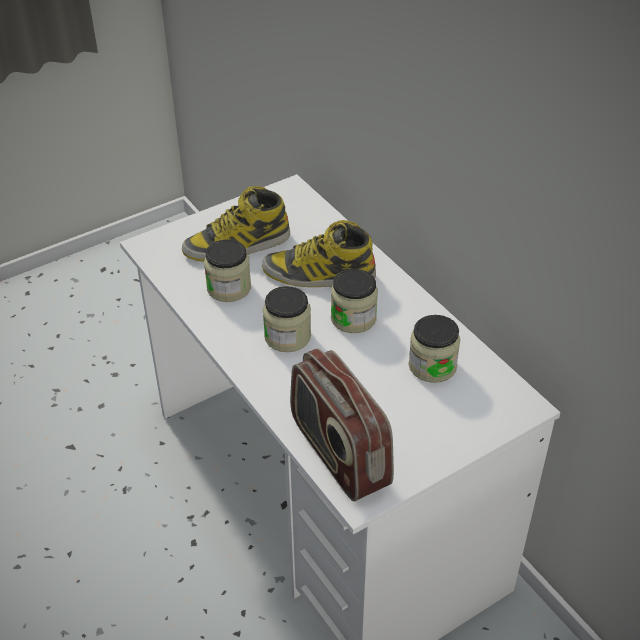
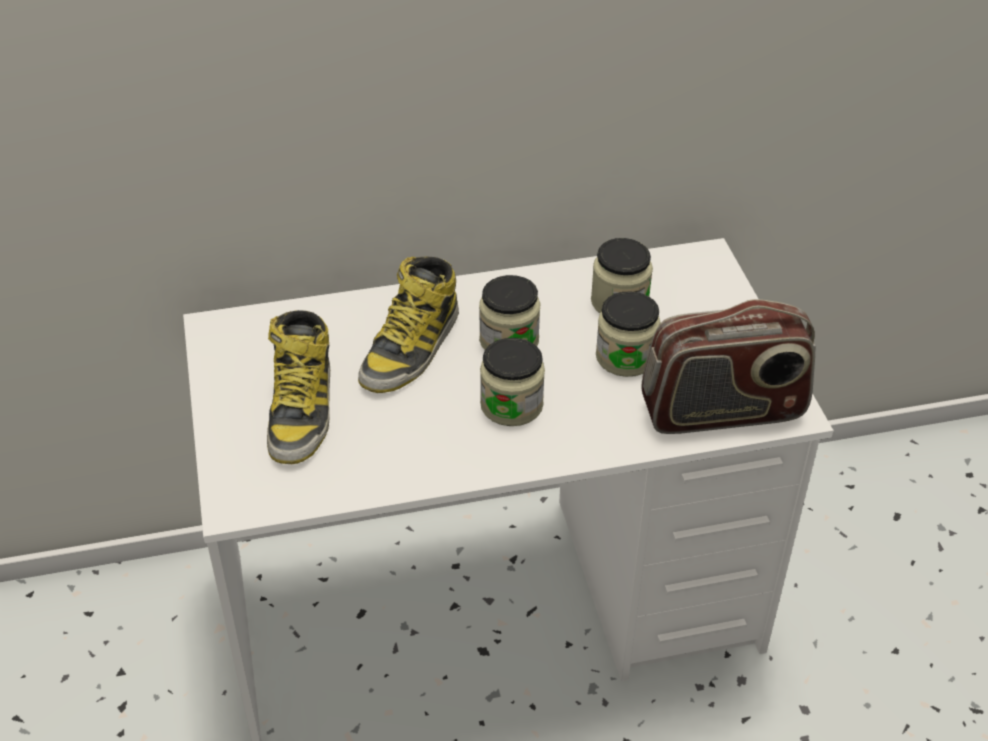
camera: 70 degrees left, 0 degrees up
(229, 288) = (386, 437): jar -> jar (625, 357)

